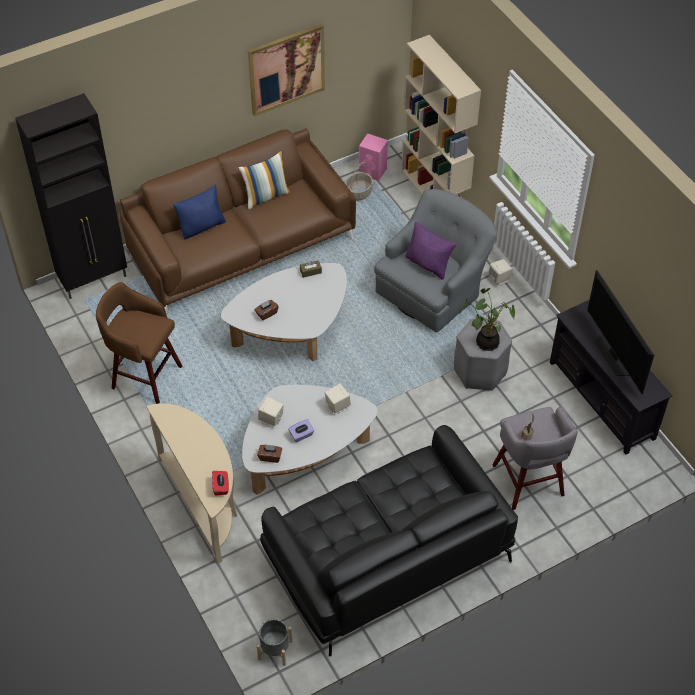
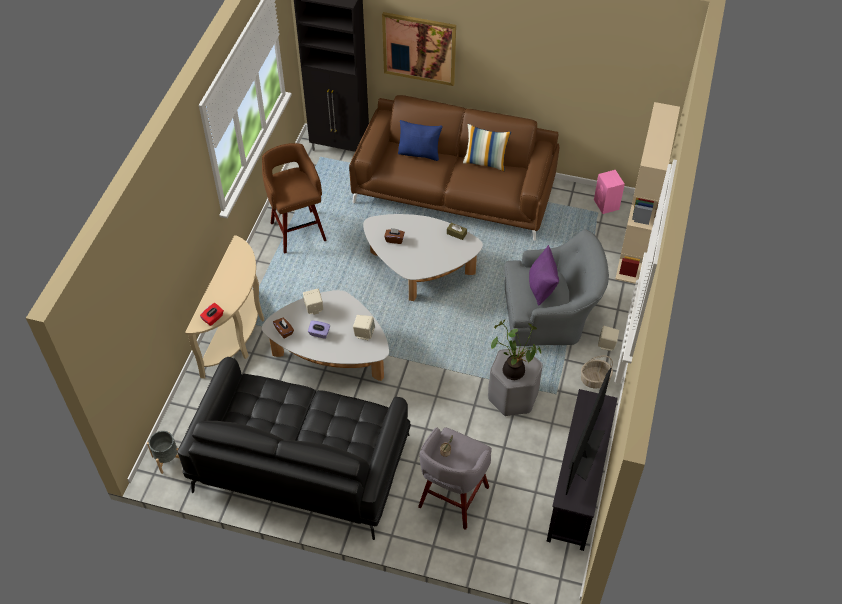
camera: 45 degrees right, 0 degrees up
(286, 69) = (550, 69): picture -> picture (419, 48)
(359, 192) = (578, 212): basket -> basket (595, 379)

